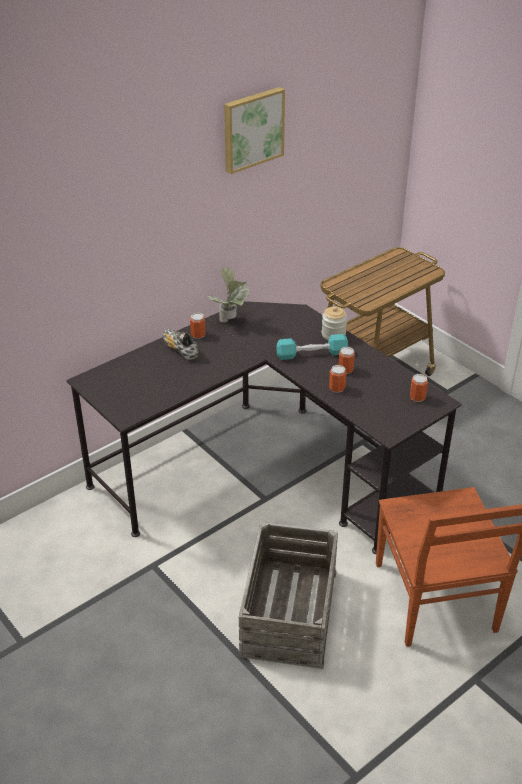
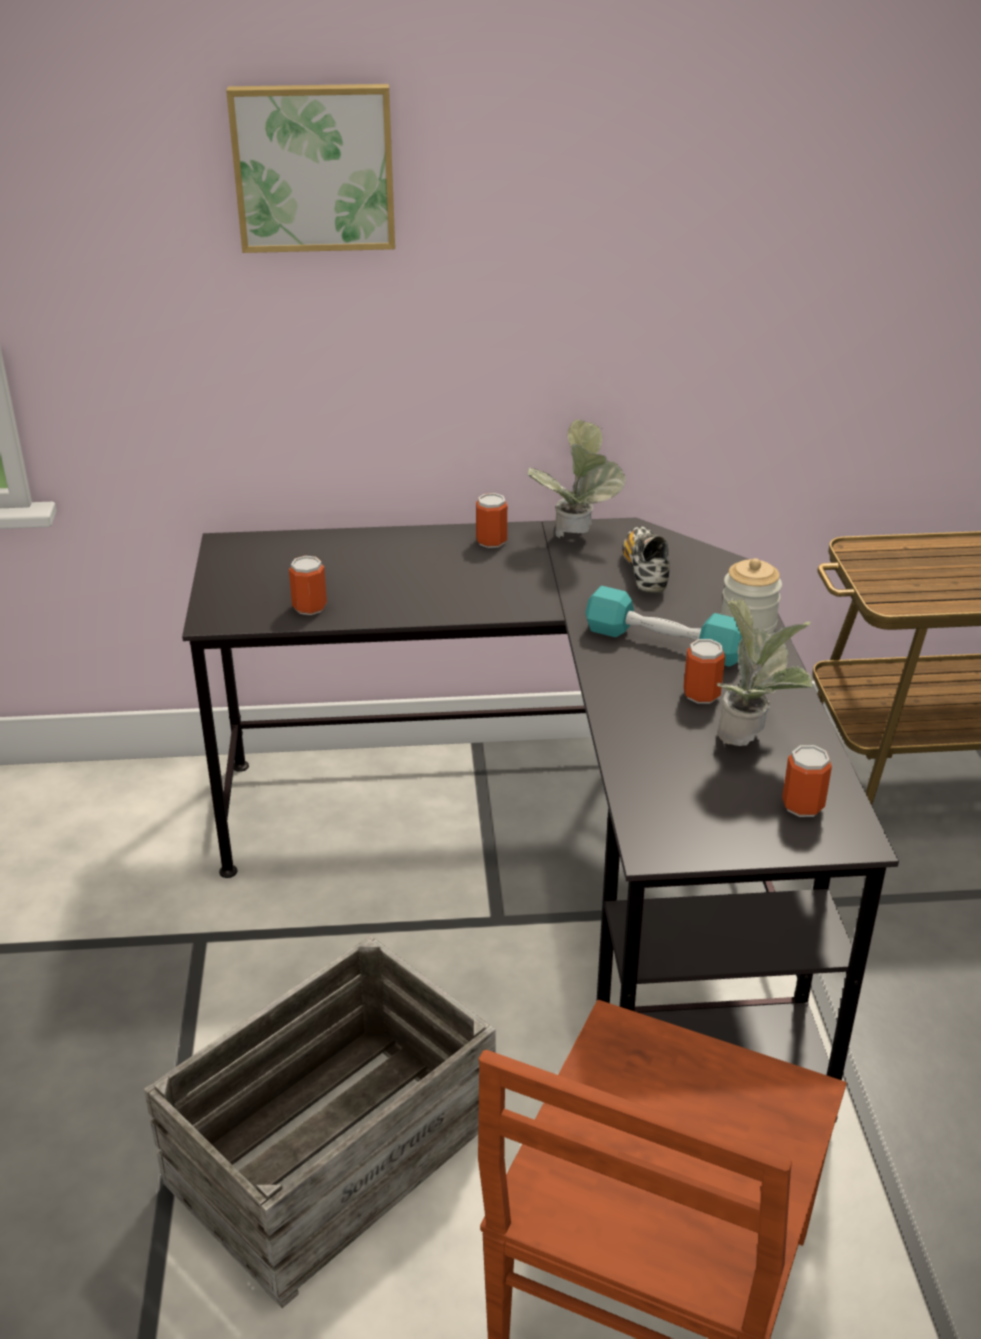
camera: 35 degrees right, 5 degrees down
(180, 349) = (433, 552): shoe -> shoe (645, 571)
(252, 129) = (702, 128): picture -> picture (314, 167)
(337, 388) = (644, 720): can -> can (309, 607)
(377, 379) = (751, 736): none -> potted plant

